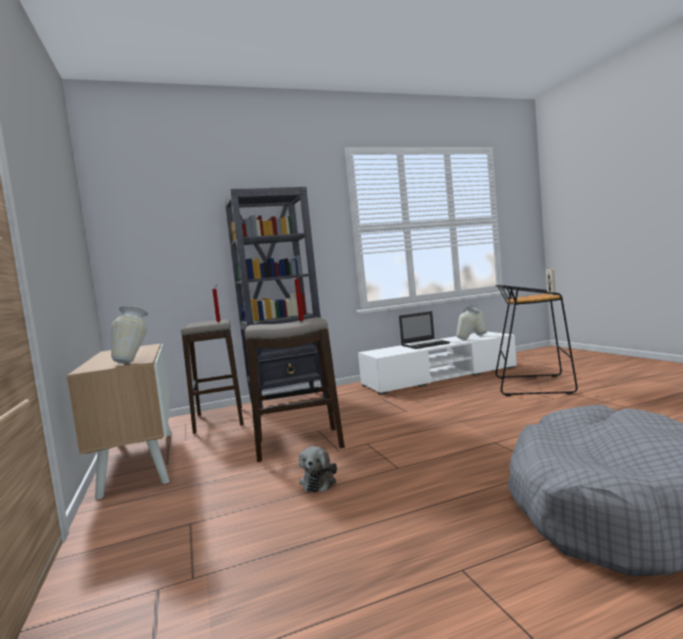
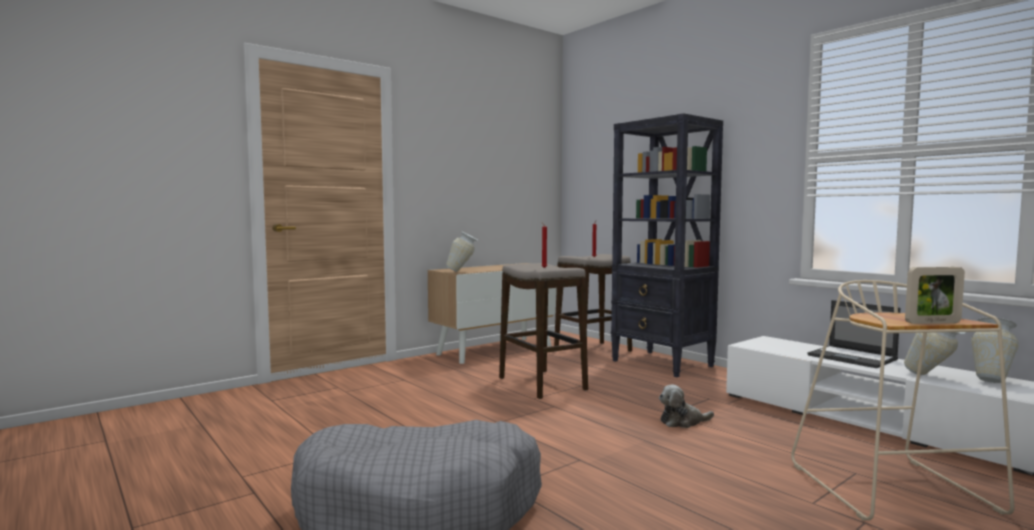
camera: 70 degrees right, 0 degrees up
(319, 481) = (466, 400): plush toy -> plush toy (682, 422)
(535, 385) = (895, 490): black stool -> beige stool

